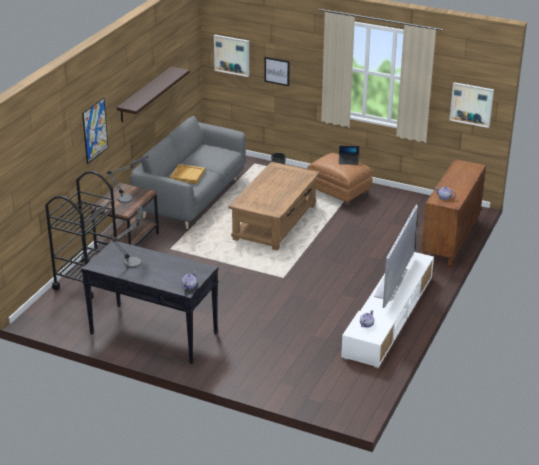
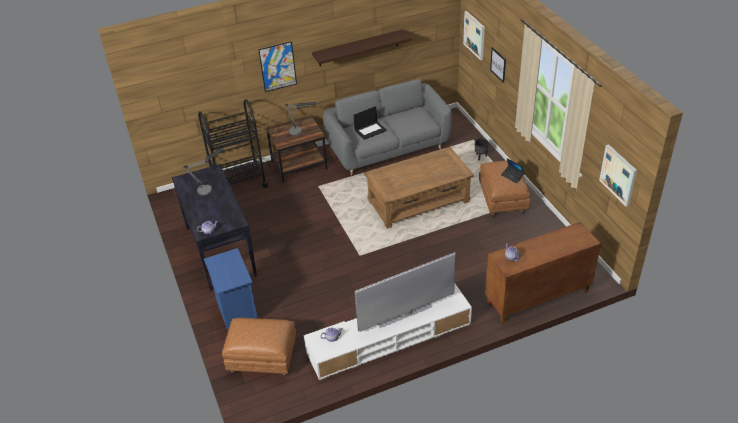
camera: 45 degrees right, 10 degrees up
(187, 175) = (370, 130): beige tray -> laptop
(239, 364) = (236, 311): none -> blue nightstand
(314, 380) = (263, 359): none -> brown ottoman

